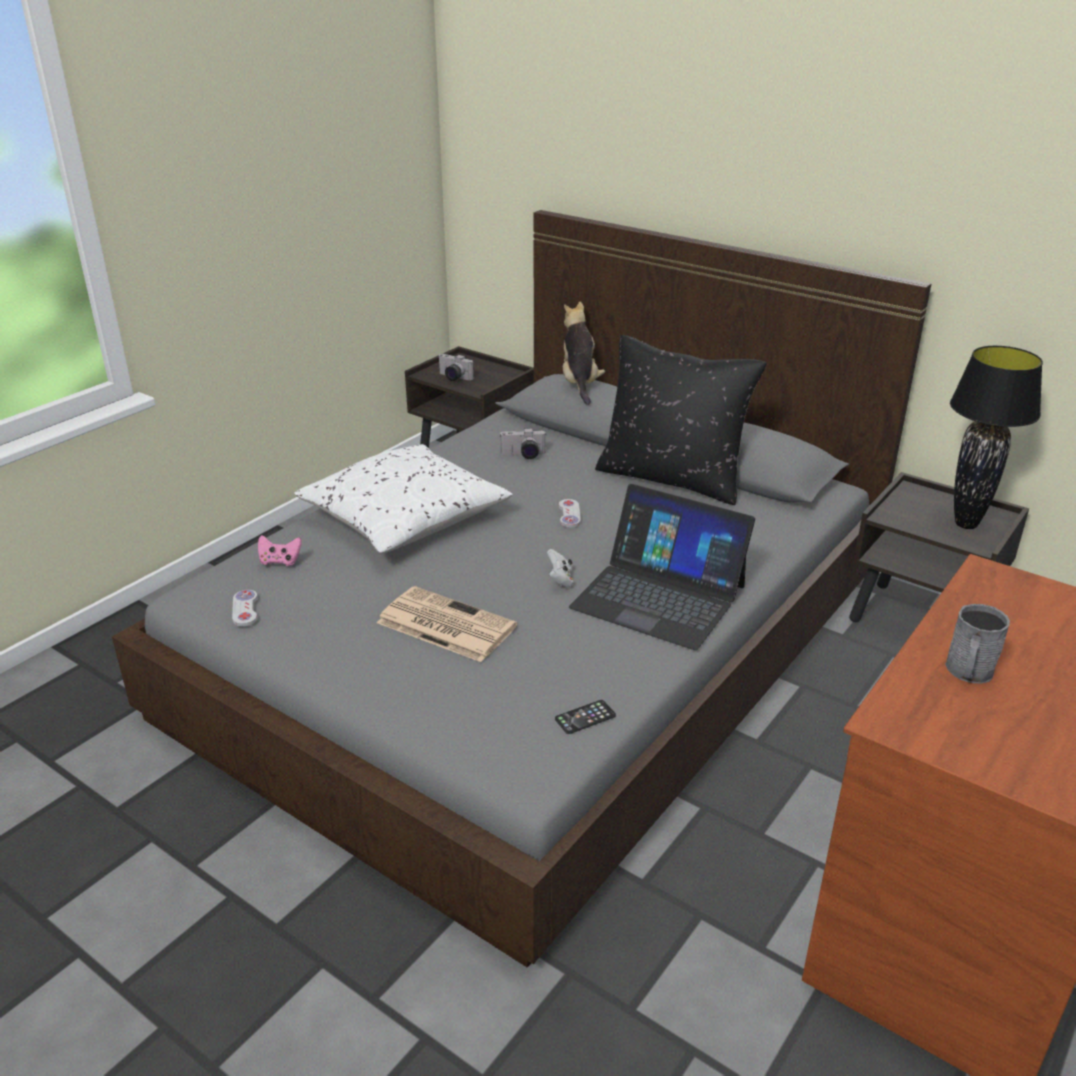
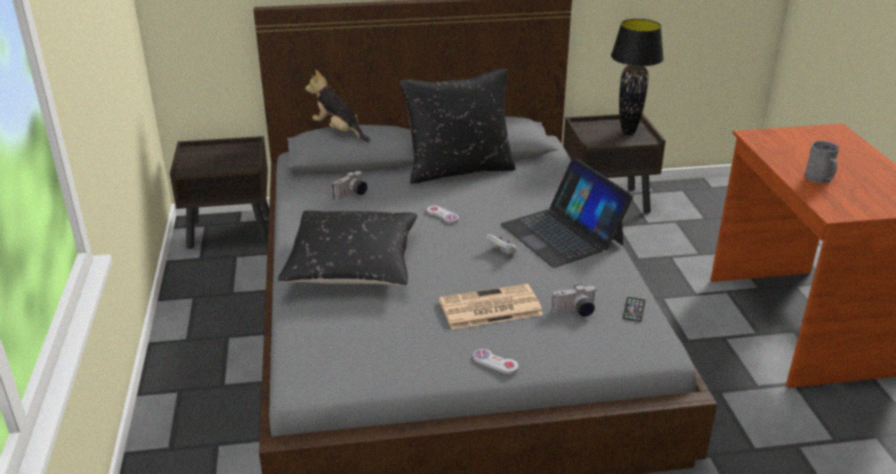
camera: 45 degrees left, 0 degrees up
(245, 609) = (360, 369): white game controller -> white game controller (495, 362)
(280, 561) = (326, 330): pink game controller -> none
(405, 519) = (352, 265): white pillow -> black pillow
(453, 378) = (212, 165): camera -> camera (575, 312)
(659, 596) = (562, 234): laptop -> laptop turned 75 degrees clockwise

